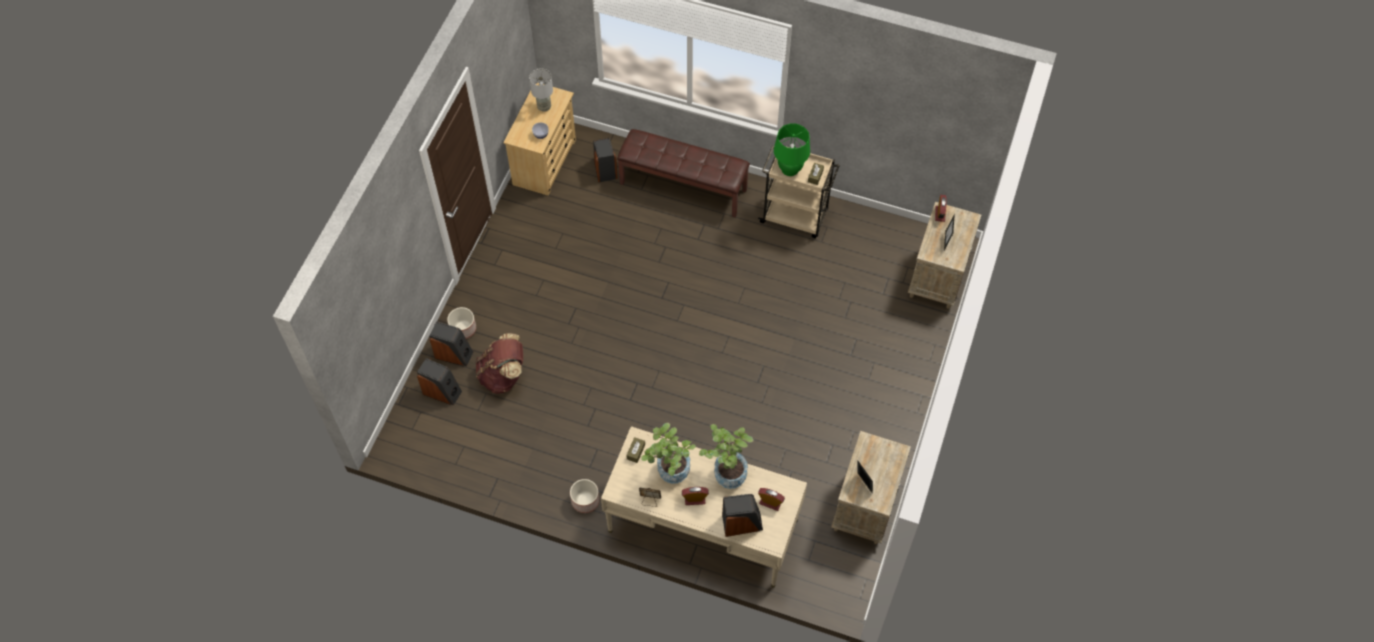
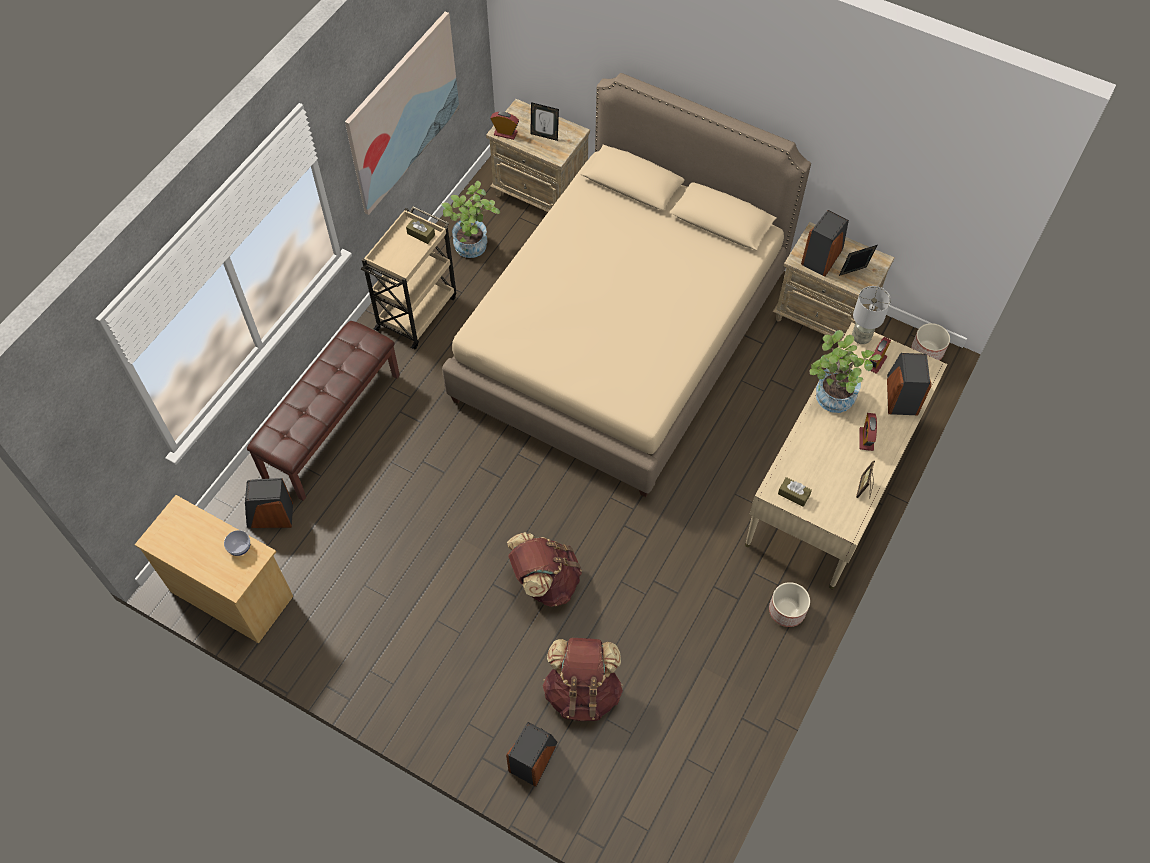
camera: 80 degrees left, 0 degrees up
(442, 391) = (593, 781): speaker -> speaker (822, 257)
(463, 328) = (493, 740): planter -> planter (926, 351)
(544, 107) = (188, 537): grey table lamp -> grey table lamp (860, 338)
(582, 339) = (545, 581): none -> brown backpack
(669, 472) = (826, 461): potted plant -> potted plant (473, 249)
(790, 169) = (401, 258): green table lamp -> none
(807, 357) = (621, 336): none -> beige bed
(883, 119) = (403, 113): none -> picture

